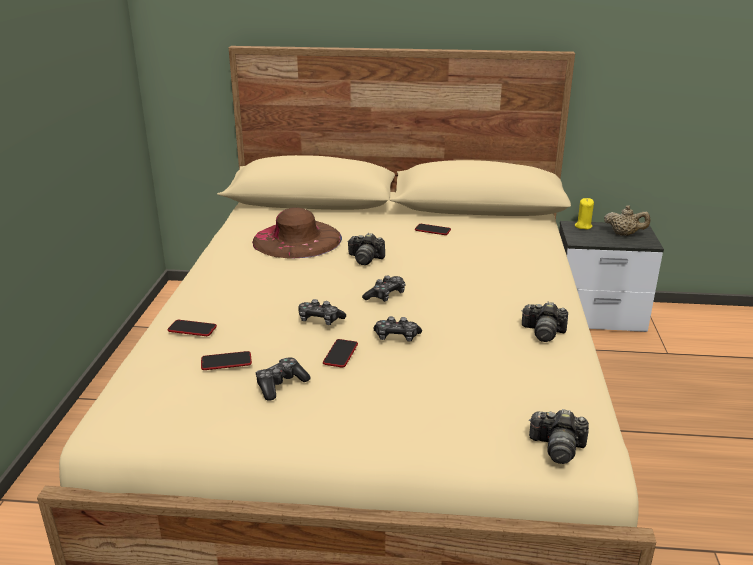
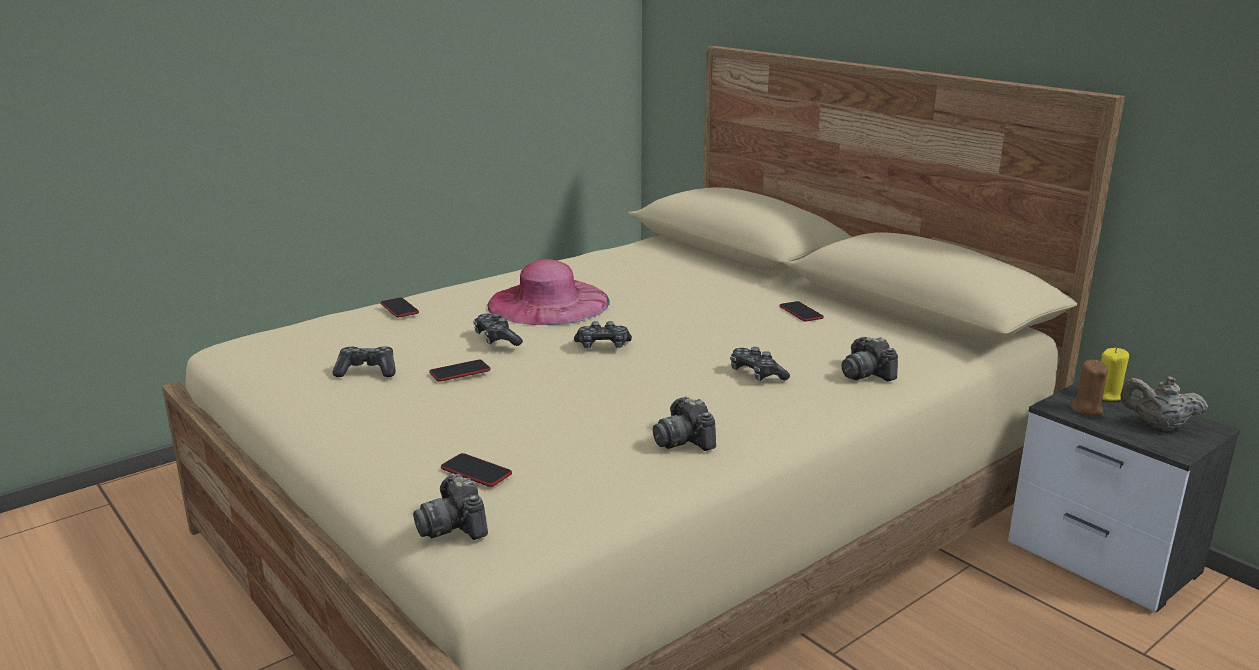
camera: 45 degrees right, 5 degrees down
(226, 362) = (360, 336): phone -> phone (476, 471)
(287, 280) = (548, 303): none -> pink hat
(297, 239) = (639, 276): brown hat -> none
(365, 259) = (661, 311): camera -> camera (866, 374)
(396, 337) = (538, 381): game controller -> game controller (756, 374)
(589, 237) = (1086, 409): none -> brown candle
(624, 234) = (1158, 426): beige teapot -> beige teapot turned 135 degrees clockwise

